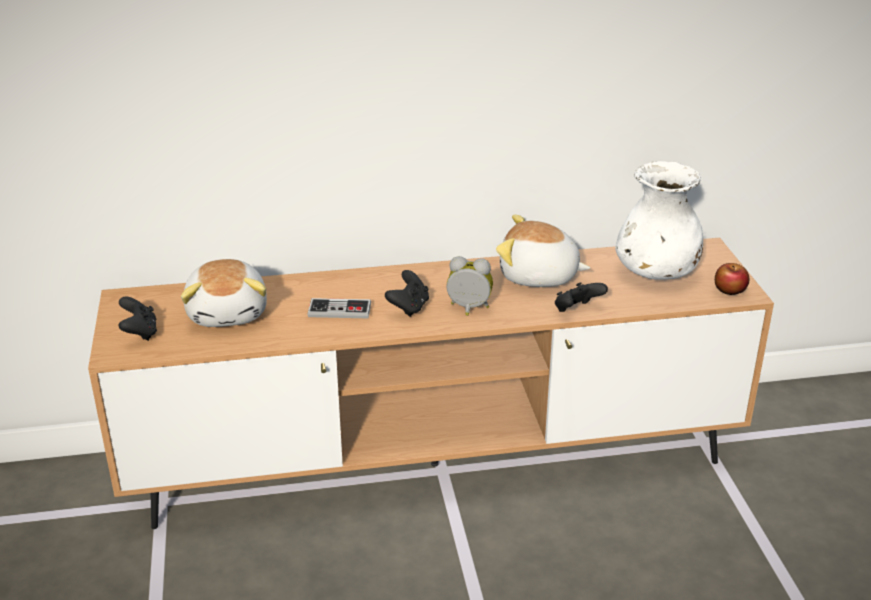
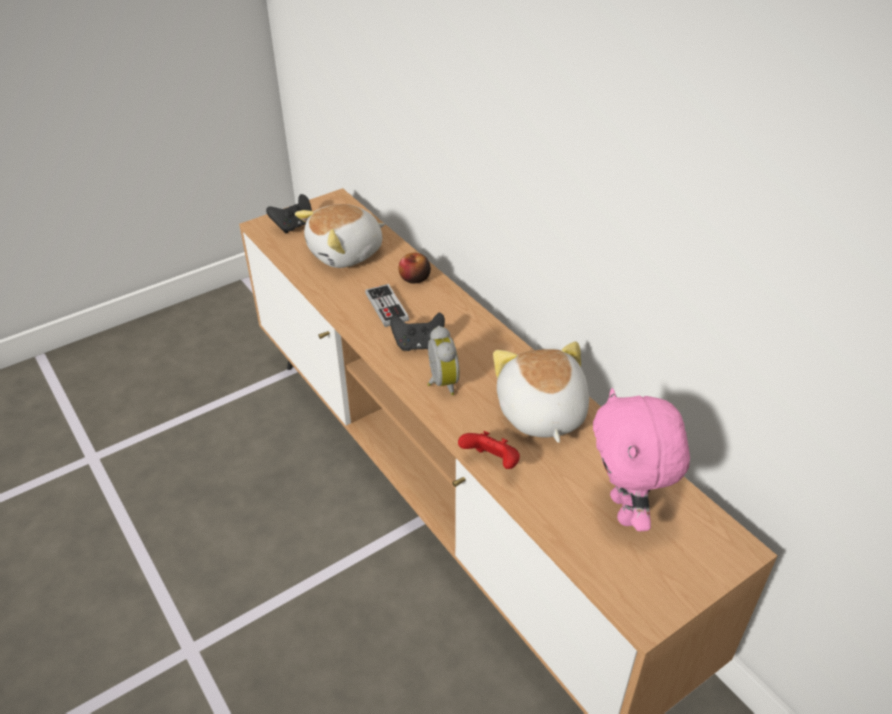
camera: 65 degrees right, 10 degrees up
(577, 311) = (491, 463): black game controller -> red game controller
(656, 273) = (626, 510): white vase -> pink plush toy
(730, 290) = (641, 596): apple -> apple (414, 278)

